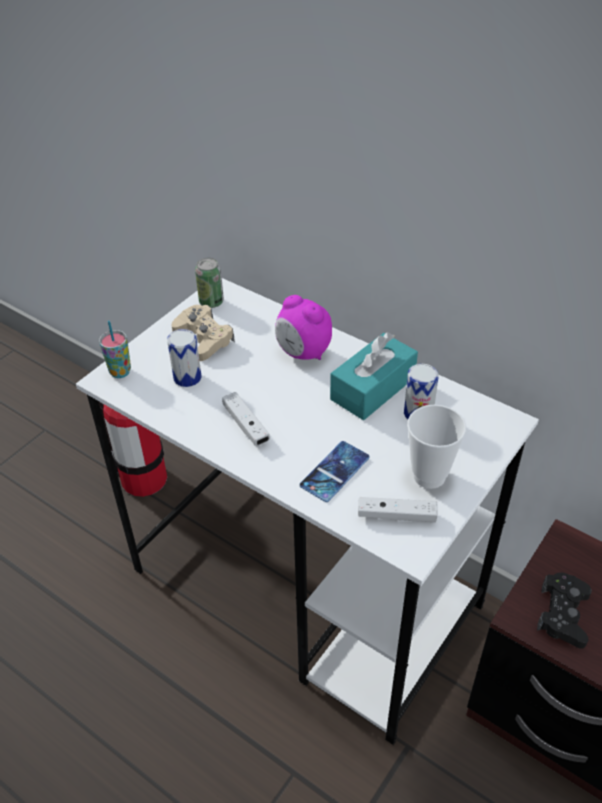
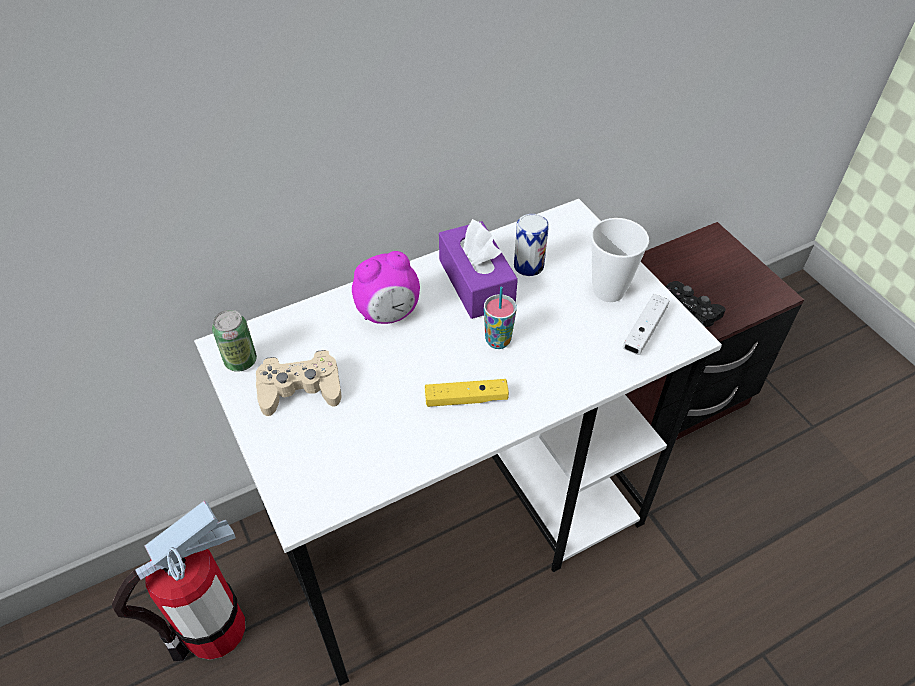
camera: 65 degrees left, 5 degrees up
(120, 372) = (298, 491): cup -> cup (498, 341)
(187, 377) = (356, 426): can -> none
(246, 425) = (466, 399): white game controller -> yellow game controller
(334, 471) = (569, 352): phone -> none
(373, 388) = (476, 282): turquoise tissue box -> purple tissue box

